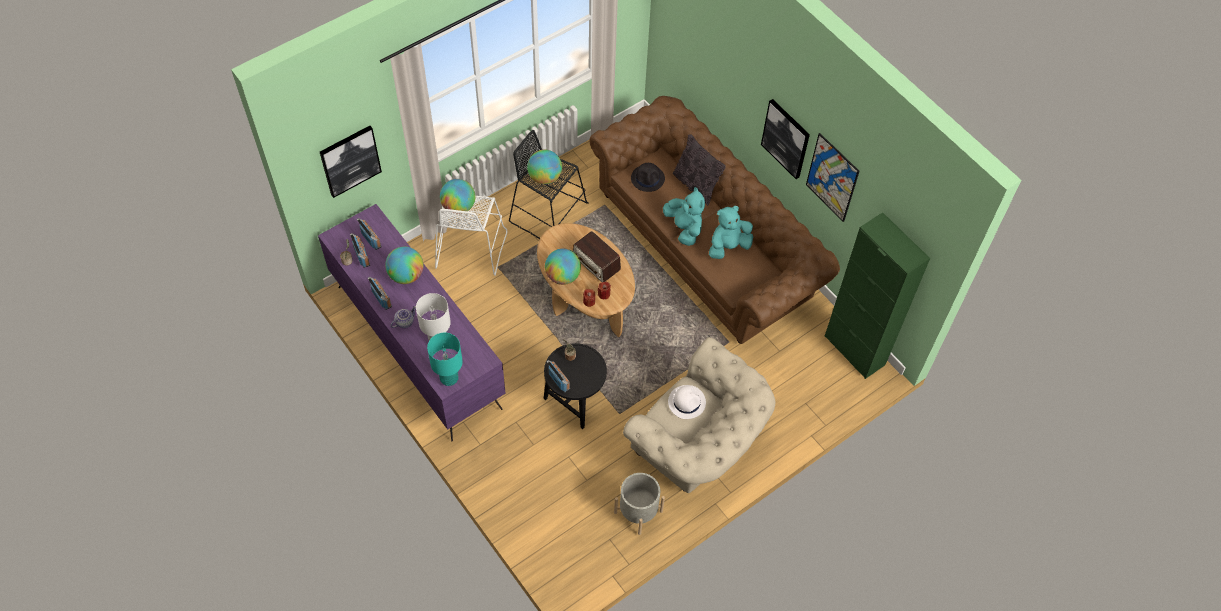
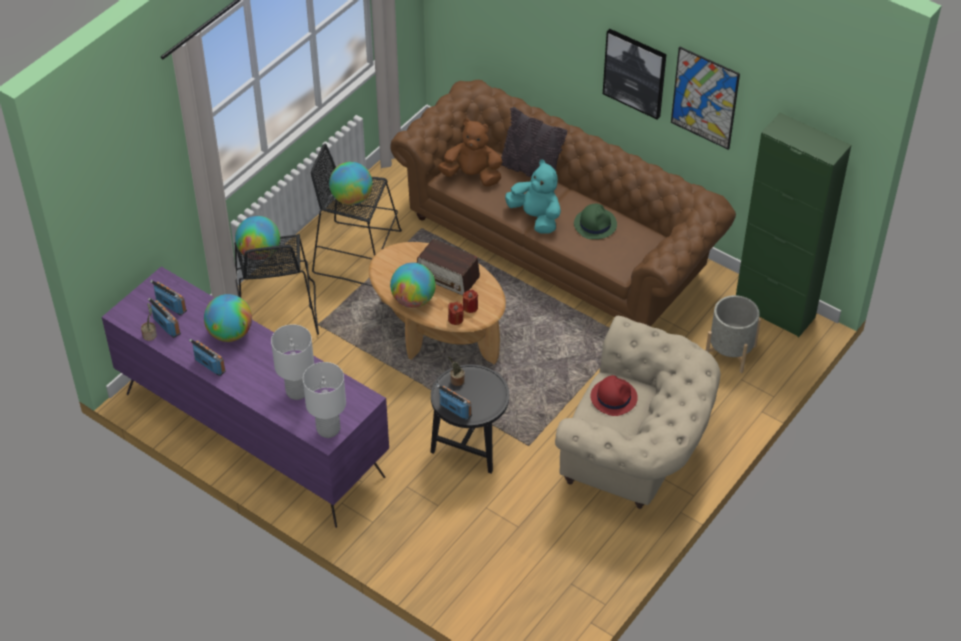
camera: 15 degrees left, 10 degrees down
(350, 160) = (130, 206): picture -> none
(404, 322) = (248, 383): teapot -> none
(449, 379) = (328, 431): turquoise table lamp -> white table lamp
(470, 248) = (276, 313): white stool -> black stool
(638, 512) = (593, 545): grey planter -> grey planter (730, 352)
(648, 178) = (472, 176): black hat -> brown plush toy
(686, 402) = (613, 397): white hat -> red hat
(728, 246) = (595, 224): turquoise plush toy -> green hat

